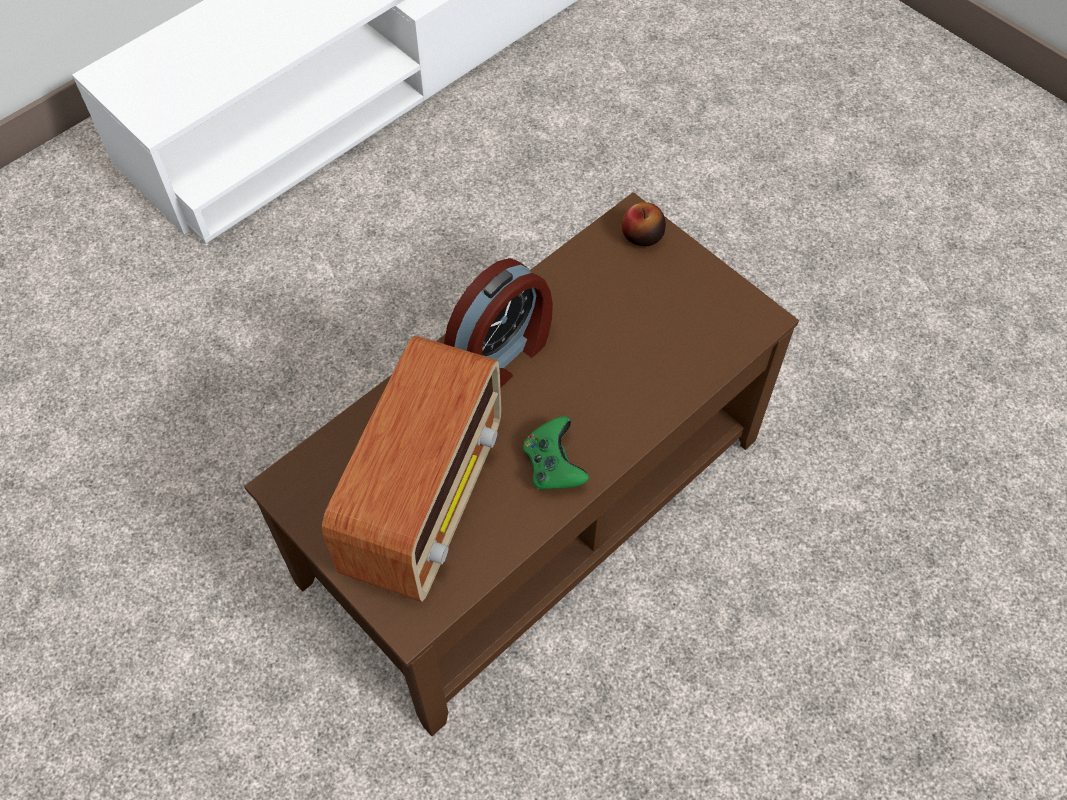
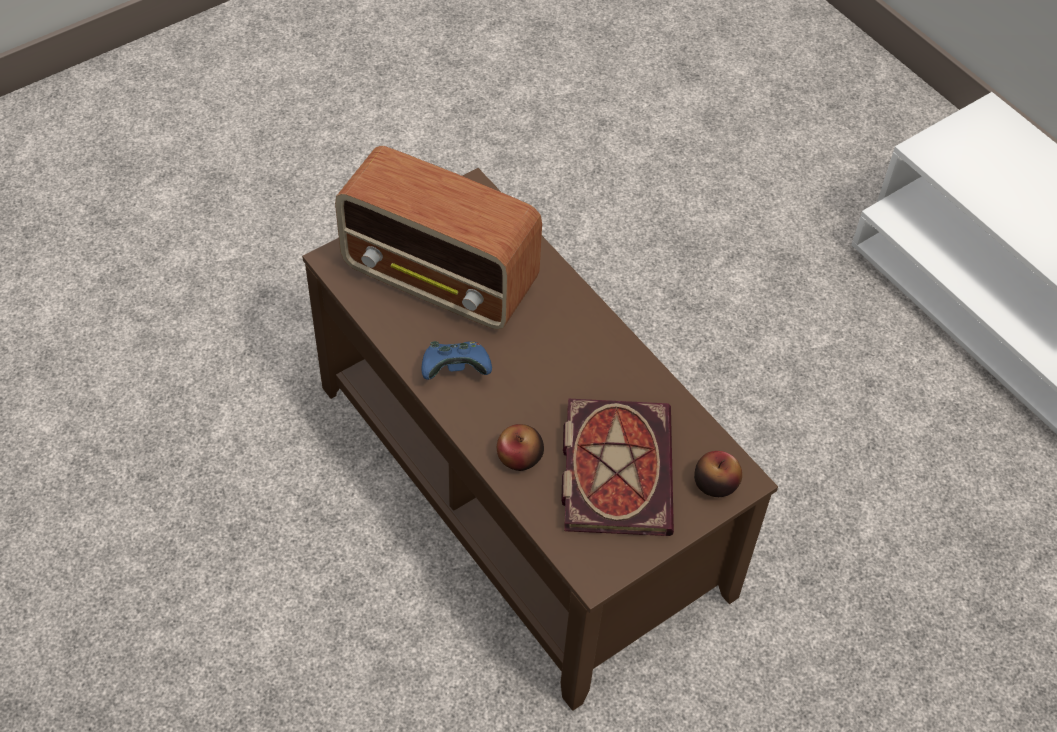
camera: 95 degrees right, 5 degrees down
(504, 352) = (582, 348): alarm clock -> none
(553, 465) = (455, 370): green game controller -> blue game controller
(642, 314) = (614, 467): none -> book
(651, 393) = (519, 457): none -> apple

